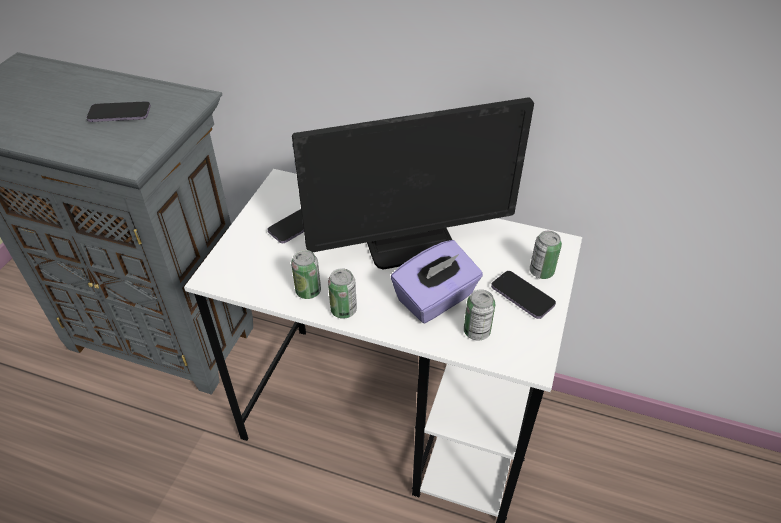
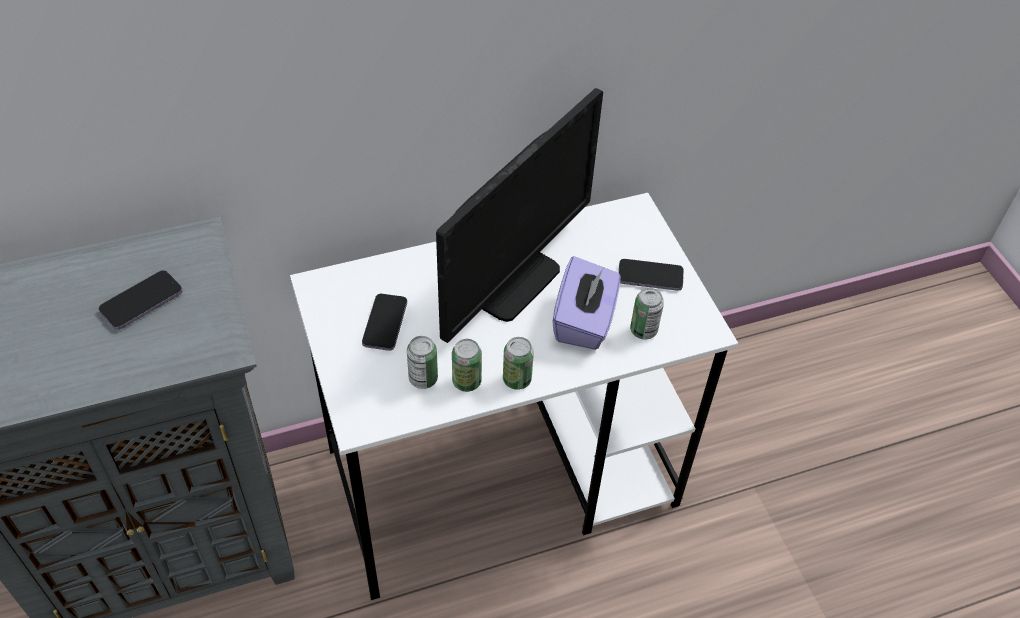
camera: 40 degrees left, 5 degrees up
(541, 271) = (645, 245): can -> can (423, 378)

